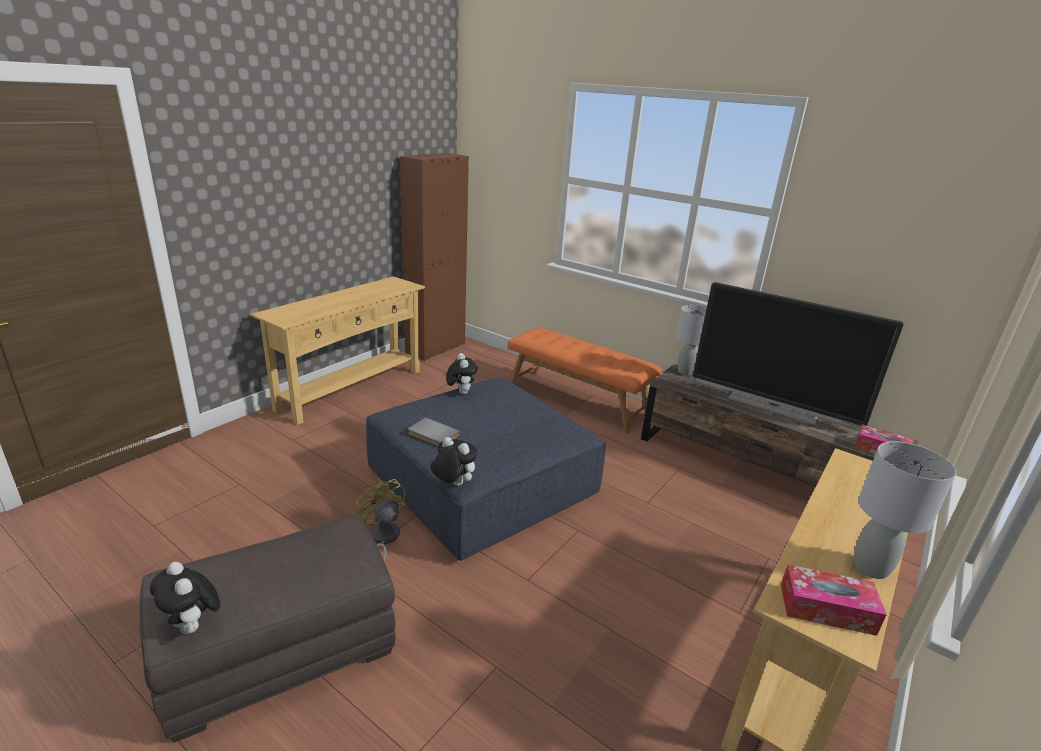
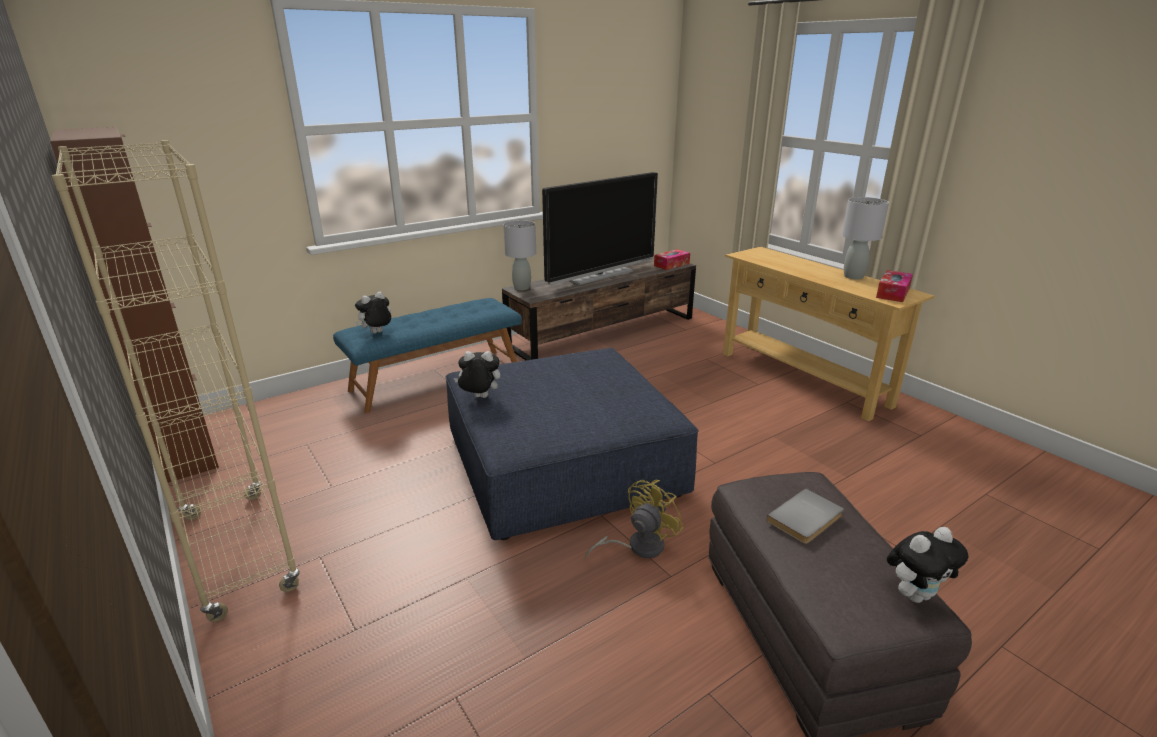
camera: 70 degrees left, 0 degrees up
(351, 389) = (238, 551): beige console table -> beige bookcase
(382, 539) = (638, 547): yellow fan -> yellow fan turned 150 degrees clockwise
(432, 435) = (572, 426): grey book -> grey book (807, 519)
(453, 484) = (672, 425): plush toy -> plush toy (377, 333)
(577, 400) = (436, 378): orange bench -> blue bench

